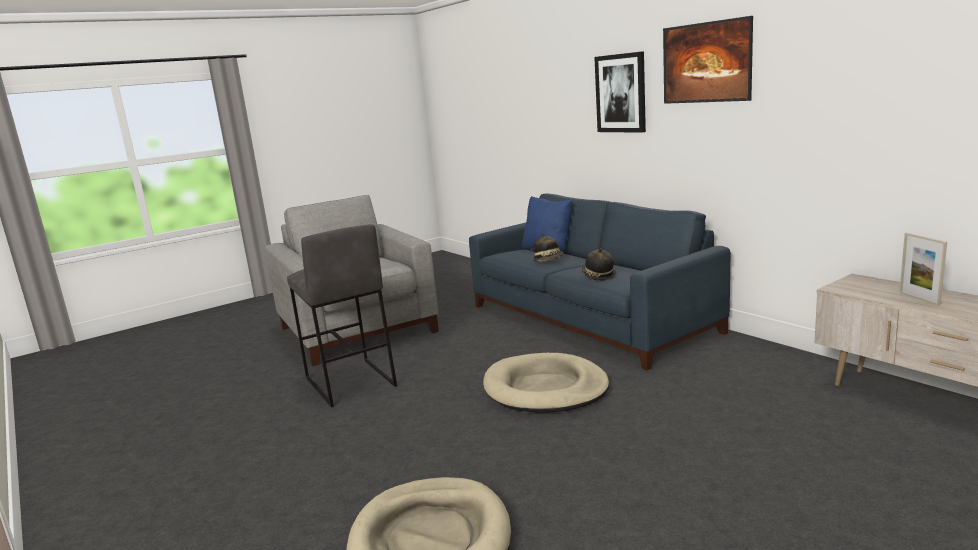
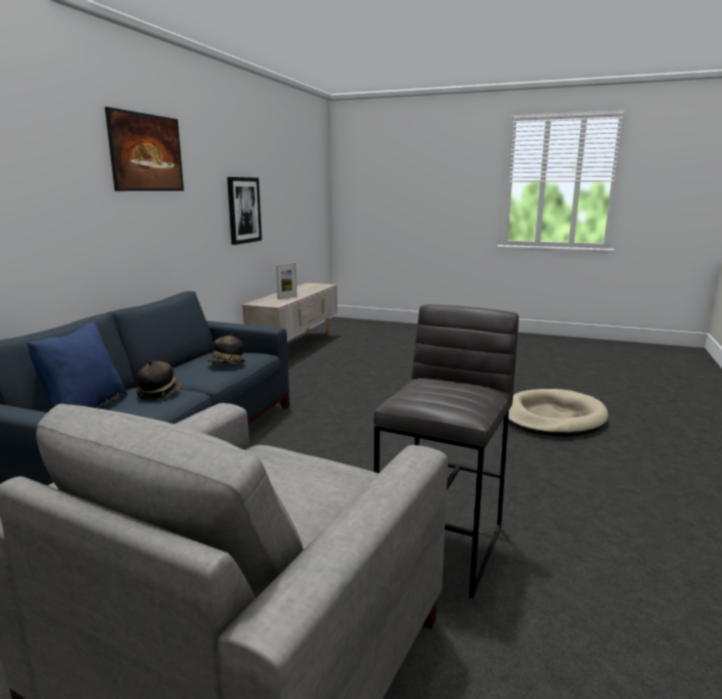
camera: 125 degrees left, 0 degrees up
(545, 388) = (352, 432): beige dog bed -> none
(621, 93) = (57, 176): picture -> picture (243, 210)

